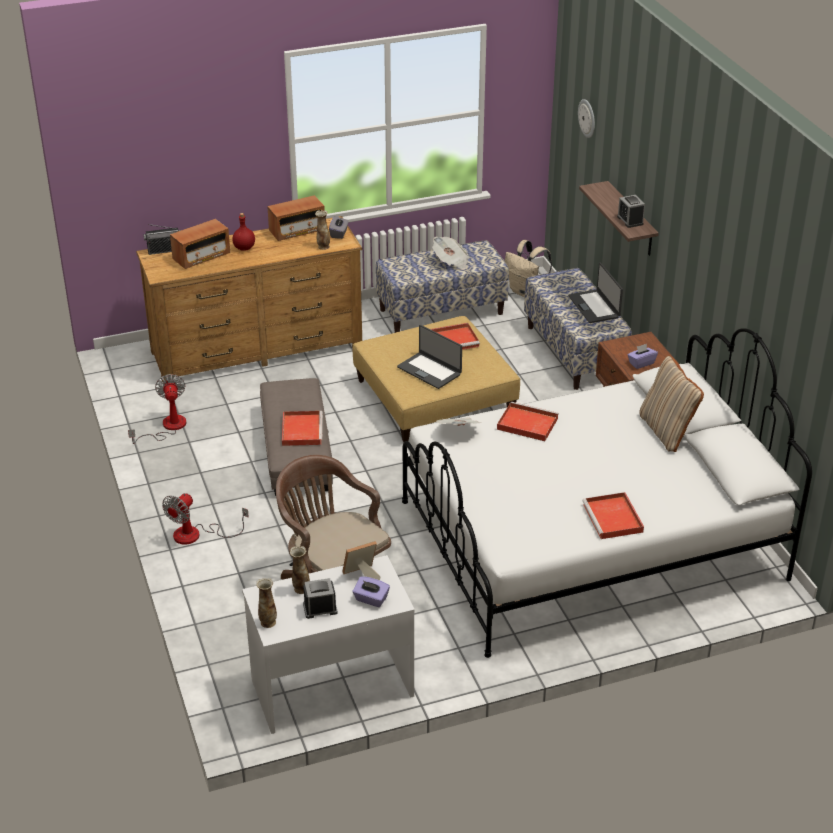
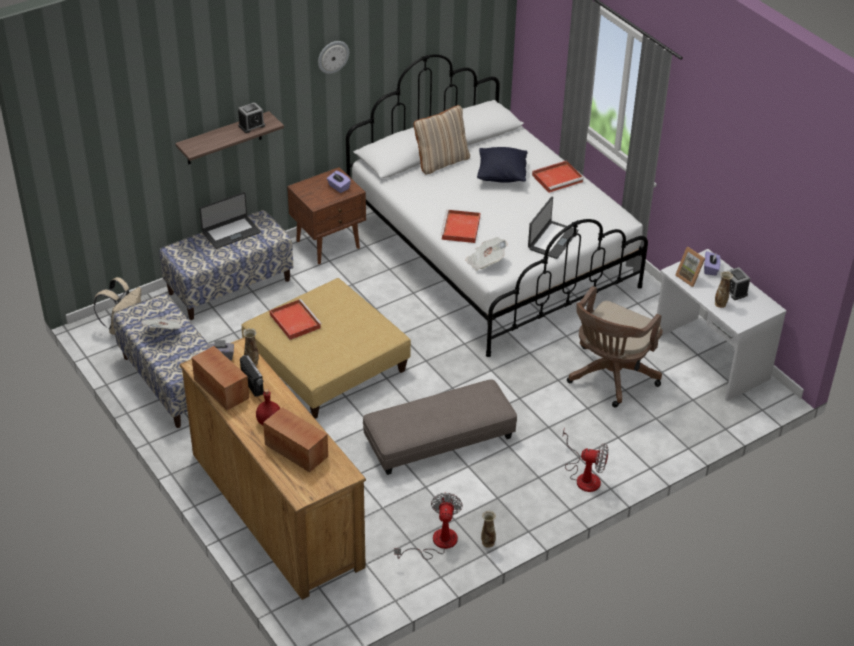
camera: 105 degrees left, 5 degrees up
(164, 250) = (291, 486): radio -> radio (252, 385)
(167, 427) = (436, 543): fan -> fan turned 120 degrees clockwise
(268, 622) = (763, 313): vase -> vase (487, 543)
(301, 430) = (456, 403): red tray -> none
(430, 370) = (349, 328): laptop -> laptop (552, 240)
(587, 118) = (120, 125): wall clock -> wall clock (332, 56)
(627, 472) = (501, 176): none -> black pillow

